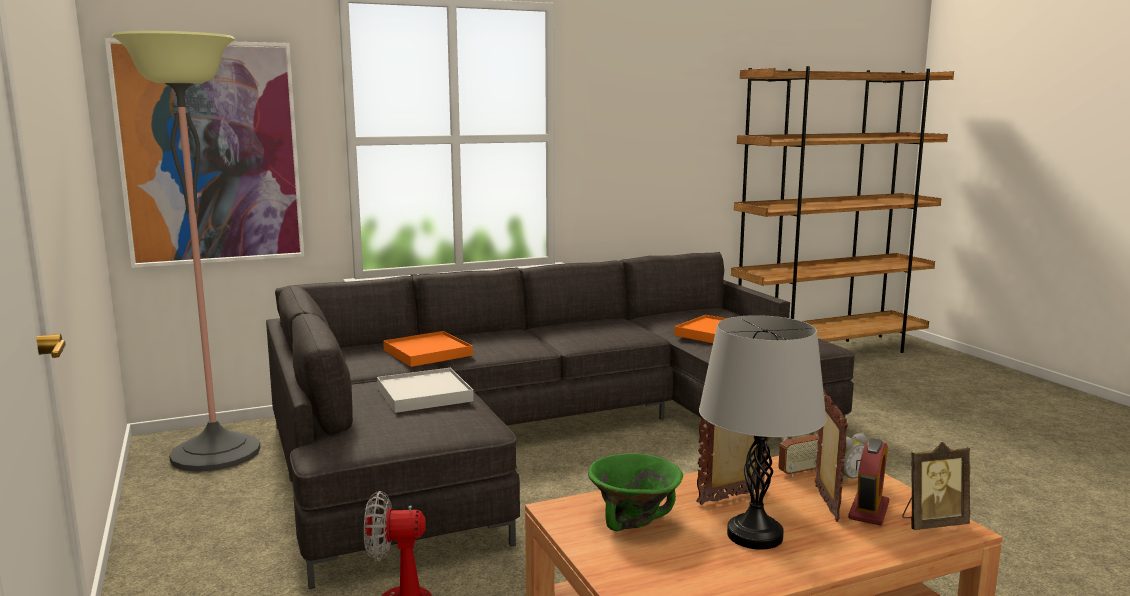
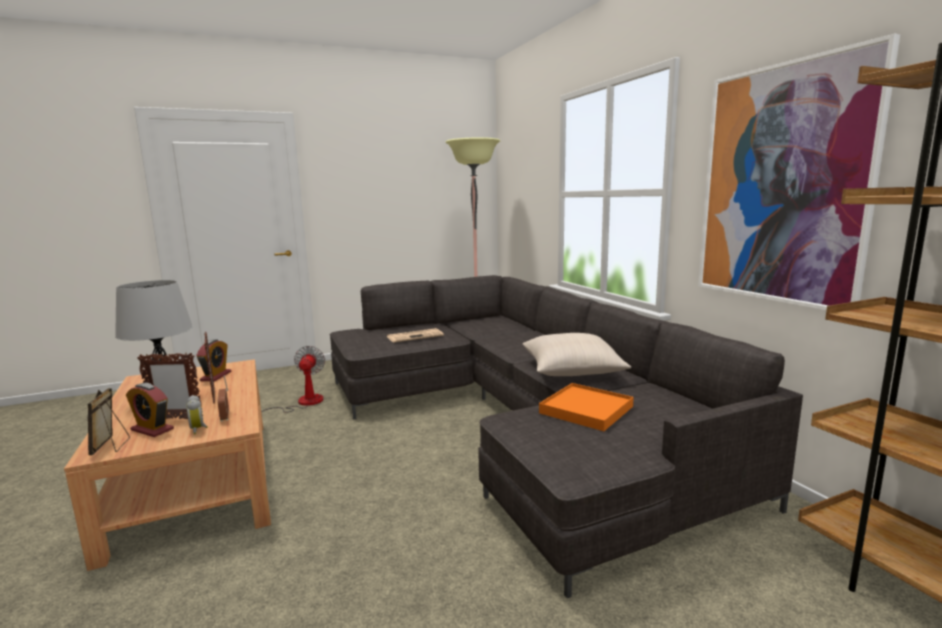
camera: 90 degrees right, 0 degrees up
(211, 154) = (520, 201): picture -> picture (782, 185)
(424, 394) = (415, 336): white tray -> newspaper
(427, 353) = (498, 331): orange tray -> none
(608, 332) = (572, 370): none -> beige pillow
(633, 518) = (216, 376): green bowl -> alarm clock

